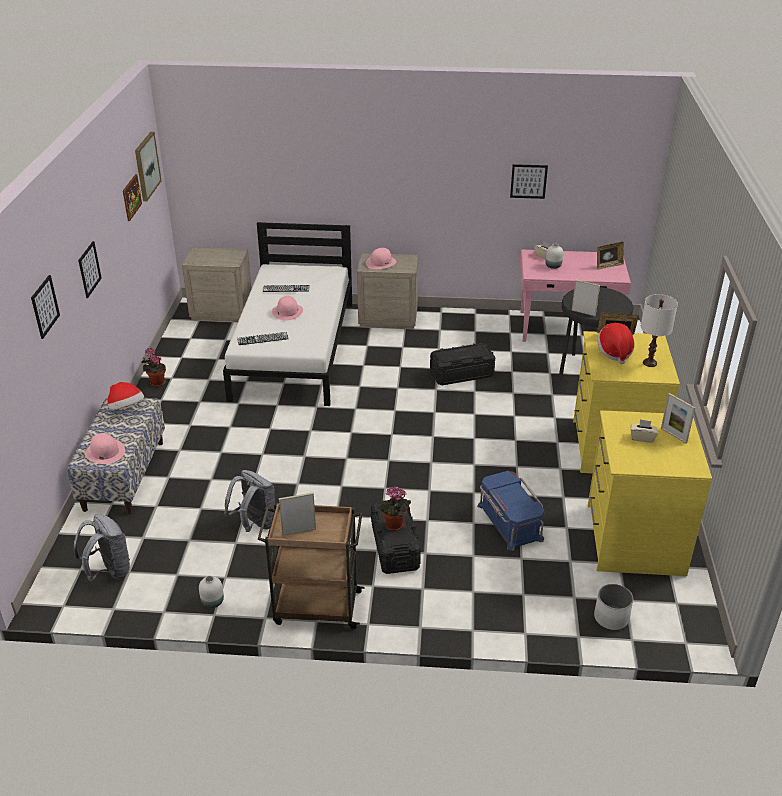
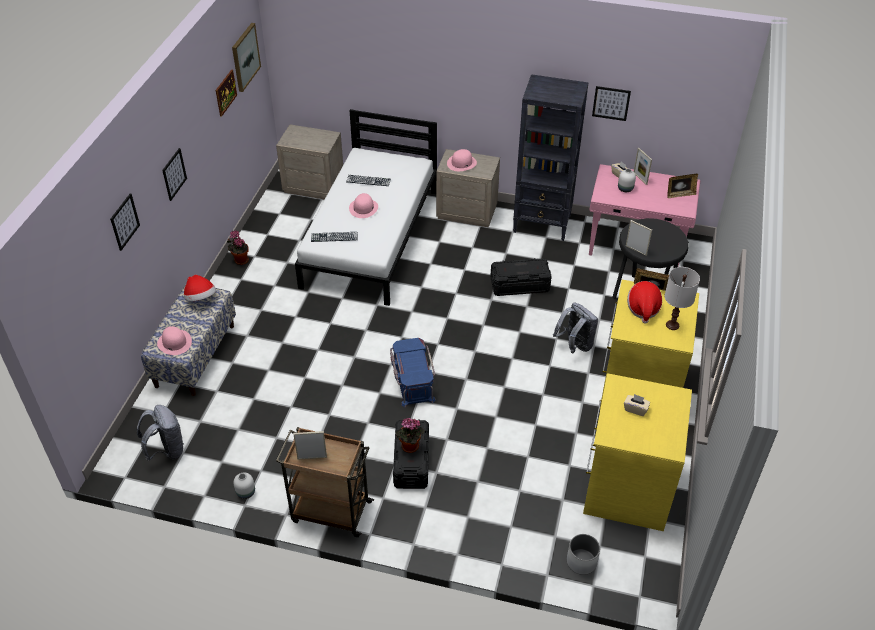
camera: 10 degrees right, 10 degrees up
(255, 524) = (296, 421): grey backpack -> grey backpack (575, 345)
(468, 321) = (542, 224): none -> black bookcase
(509, 522) = (519, 452): blue storage box -> blue storage box (412, 381)
(673, 435) = (665, 411): picture frame -> picture frame (640, 178)

